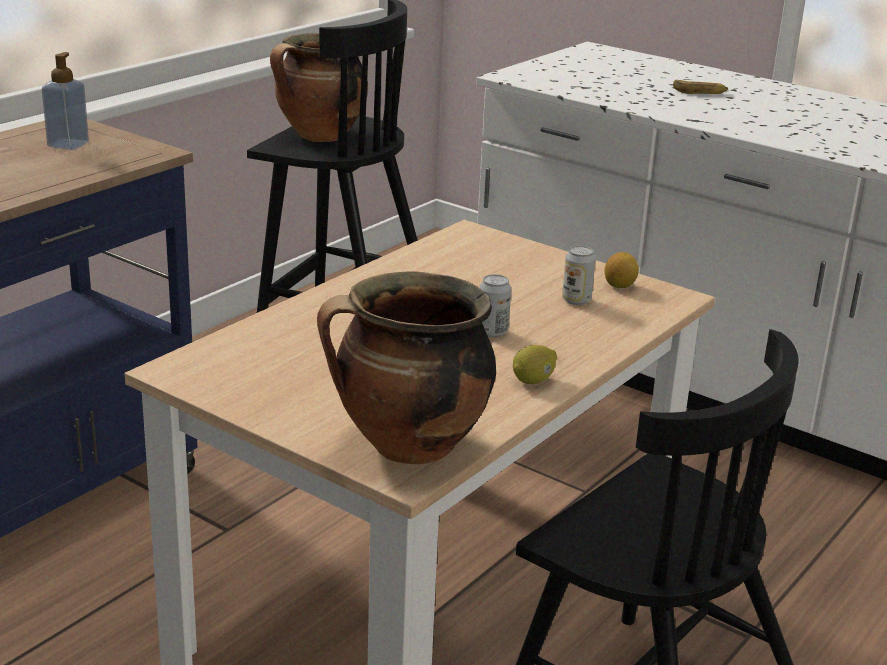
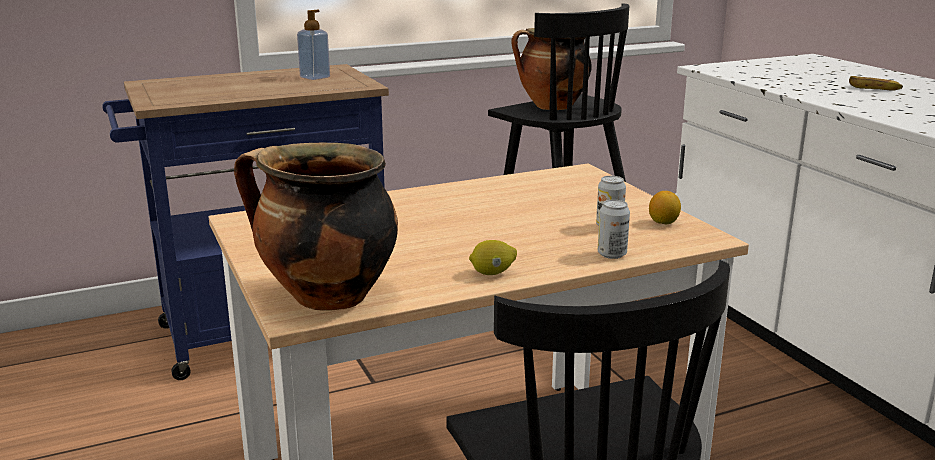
camera: 30 degrees right, 5 degrees down
(492, 332) = (505, 235): can -> can (612, 254)

